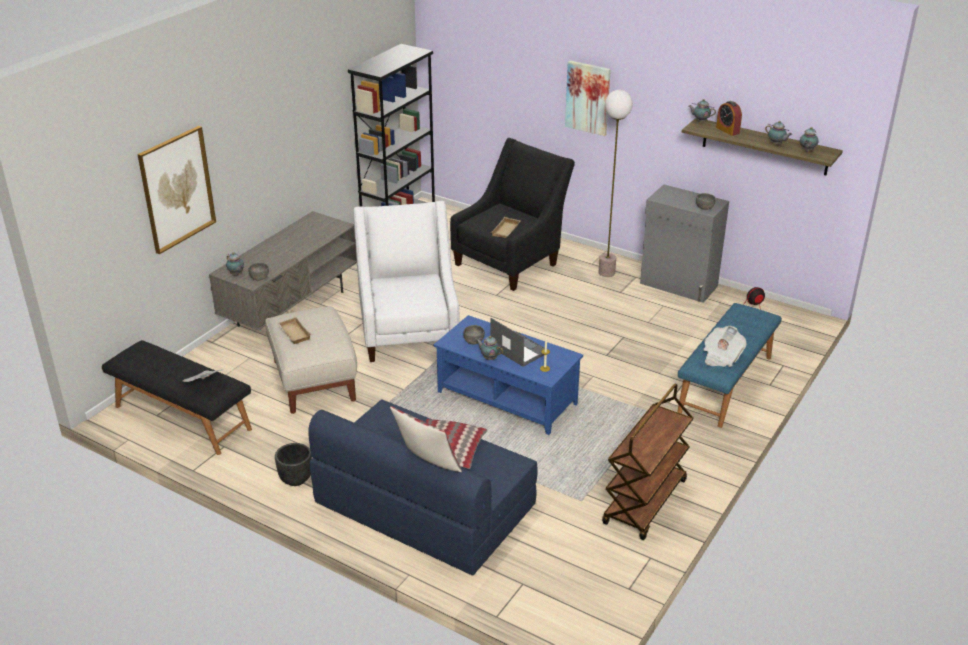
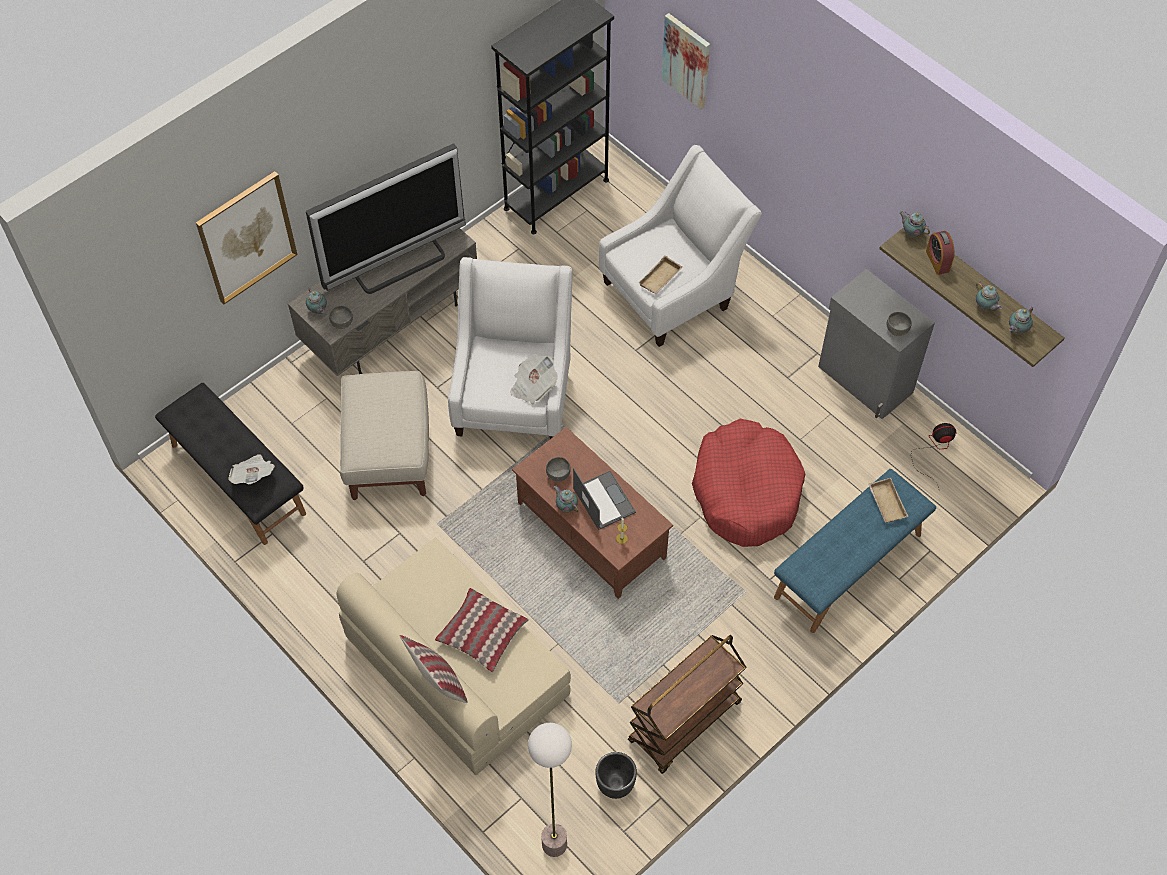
camera: 15 degrees right, 25 degrees up
(293, 333) = (363, 416): beige tray -> beige tray (885, 502)
(295, 479) = (334, 600): black planter -> black planter (614, 784)
(296, 242) = (398, 263): none -> television
(425, 503) = (456, 666): blue sofa -> beige sofa
(506, 398) = (590, 531): blue coffee table -> brown coffee table
(511, 262) = (673, 291): black armchair -> white armchair
(588, 97) = (794, 137): picture -> picture (686, 60)
(606, 272) = (784, 337): floor lamp -> floor lamp (554, 844)
(622, 356) = (746, 491): none -> red dog bed
(721, 357) = (830, 563): newspaper -> newspaper (533, 386)

